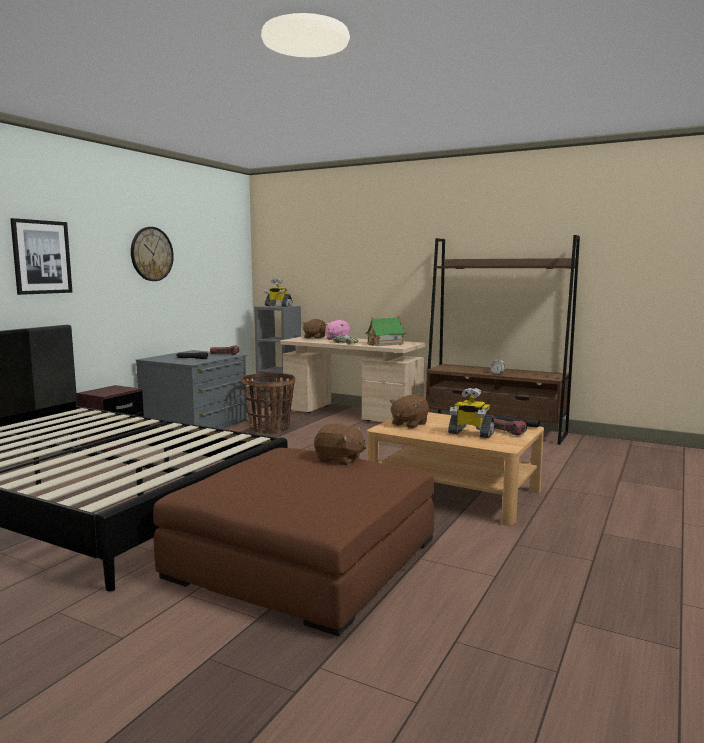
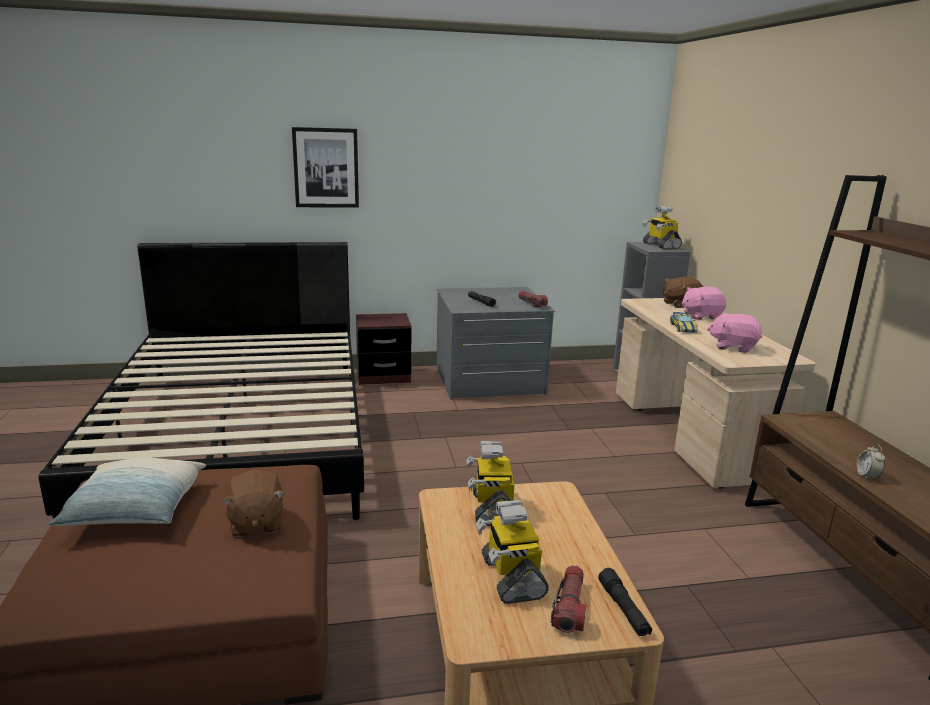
camera: 50 degrees right, 10 degrees up
(151, 254) = (477, 164): wall clock -> none
(268, 480) = (136, 511): none -> pillow
(269, 428) = (545, 416): basket -> none
(385, 344) = (733, 347): toy house -> pink plush toy
(409, 424) = (492, 508): brown plush toy -> toy robot

